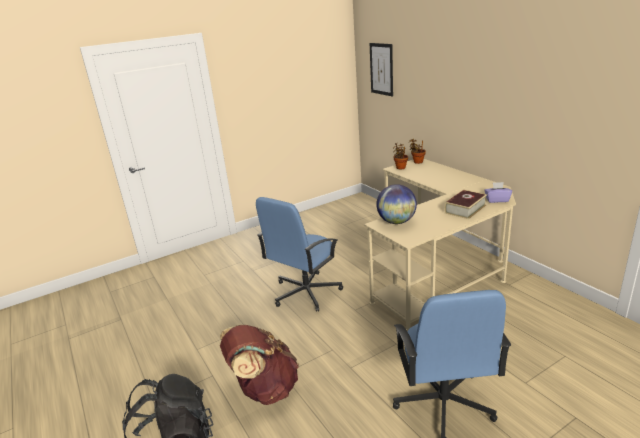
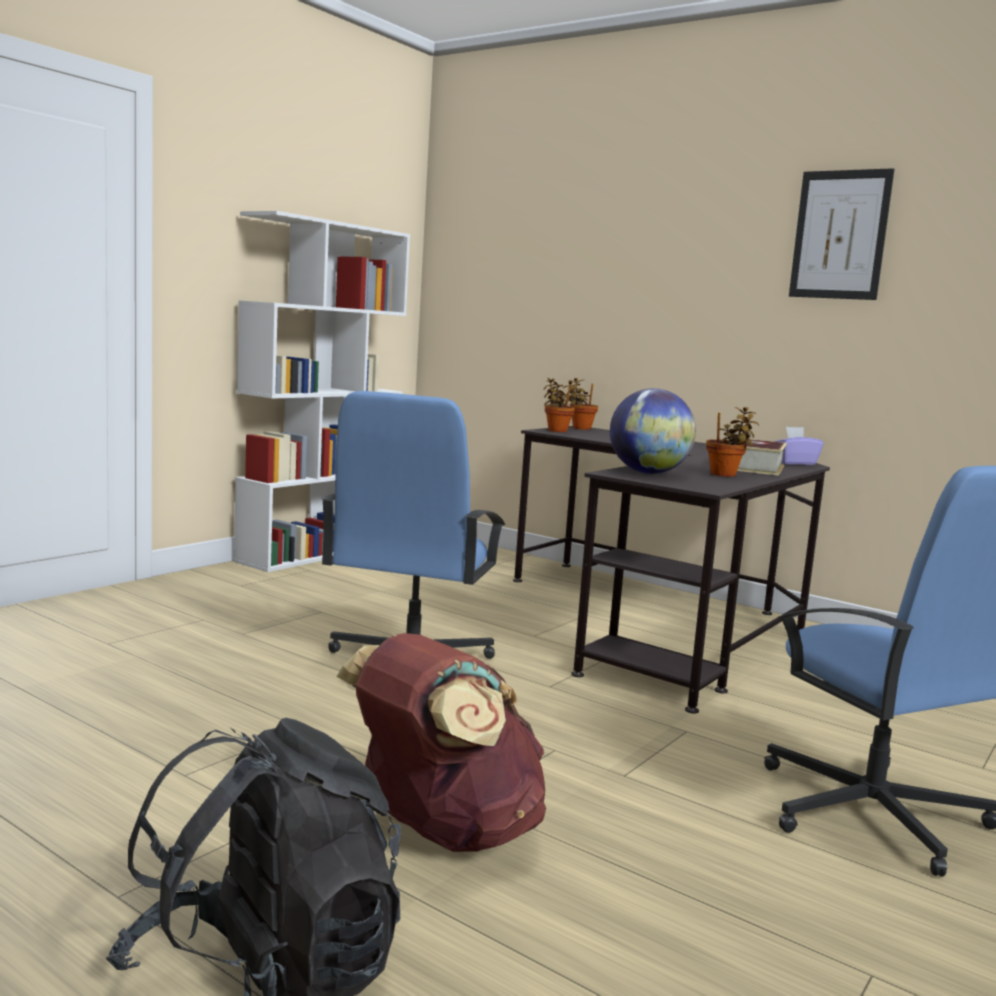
camera: 25 degrees left, 15 degrees down
(310, 214) = (318, 552): none -> white bookcase
(381, 69) = (491, 256): picture -> picture (840, 235)
(437, 221) = (726, 475): none -> potted plant
(438, 267) = (663, 623): beige desk -> black desk

